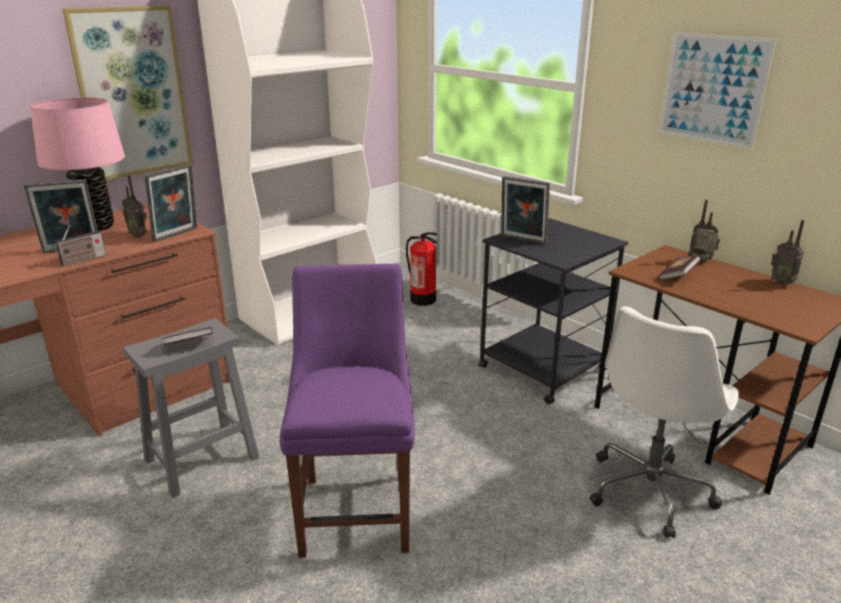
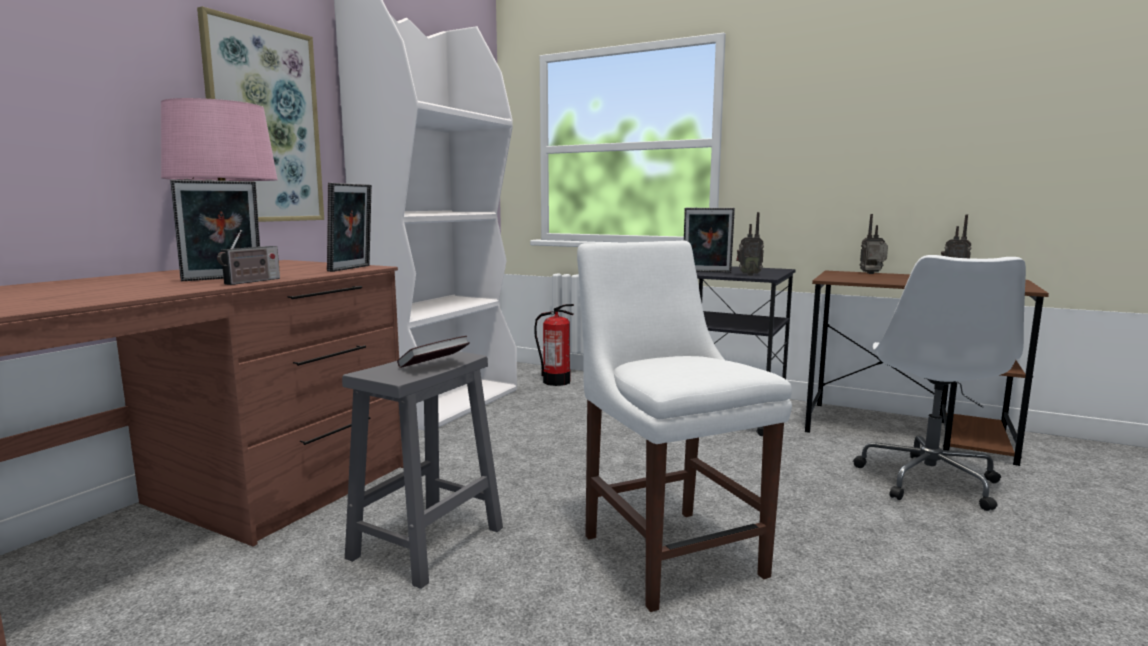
camera: 20 degrees left, 15 degrees down
(139, 235) = (301, 270): radio -> radio (748, 275)
(356, 508) = (668, 550): purple chair -> white chair
(678, 276) = (872, 278): book -> none
(713, 89) = (855, 122): picture -> none

